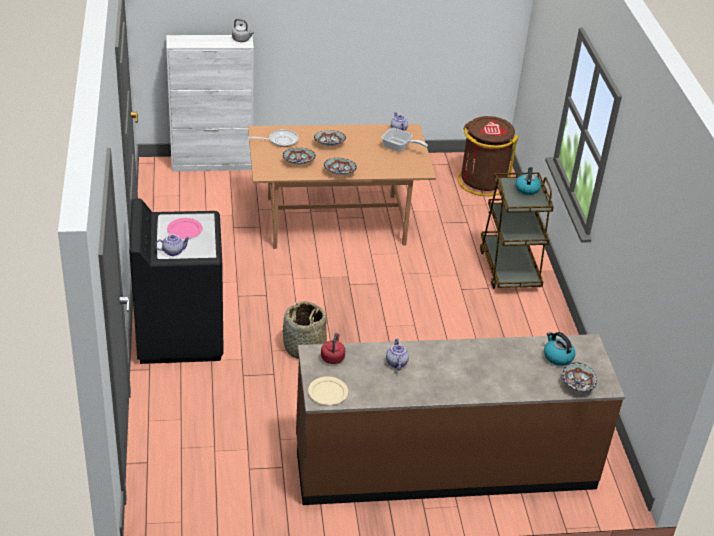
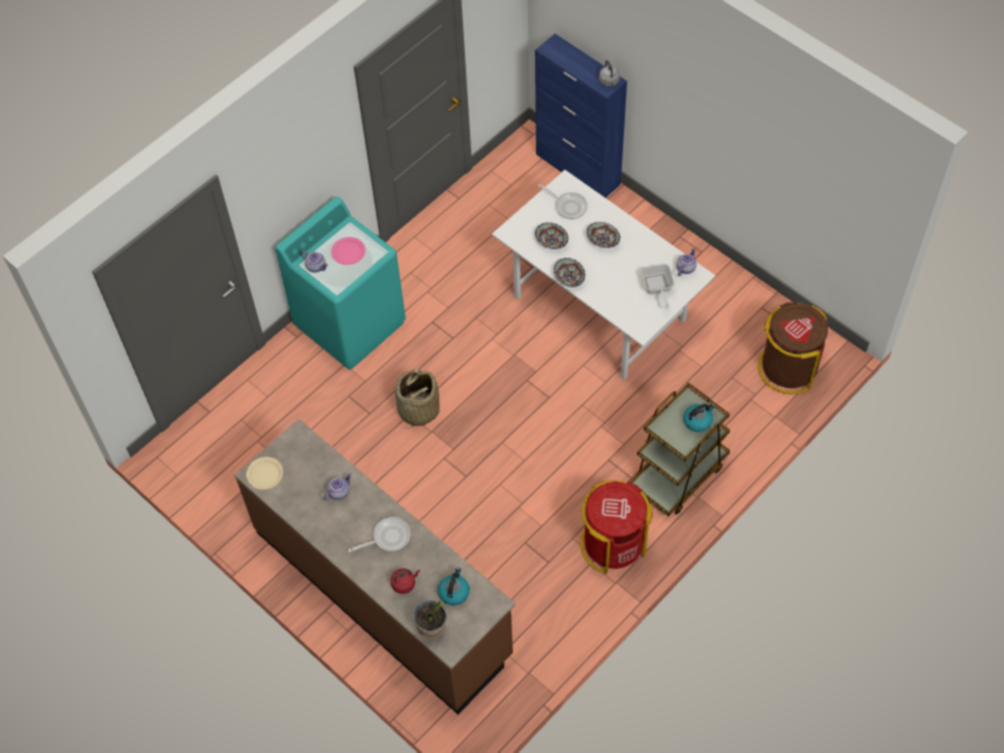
camera: 55 degrees right, 20 degrees up
(179, 335) = (350, 323): black washing machine -> turquoise washing machine
(212, 163) = (578, 169): white cabinet -> blue cabinet
(333, 357) = (305, 449): red kettle -> red kettle (405, 583)
(334, 221) = (598, 308): brown dining table -> white dining table
(470, 361) = (388, 537): none -> frying pan
(531, 327) = (613, 543): none -> red trash can
(577, 385) = (431, 626): bowl -> potted plant

